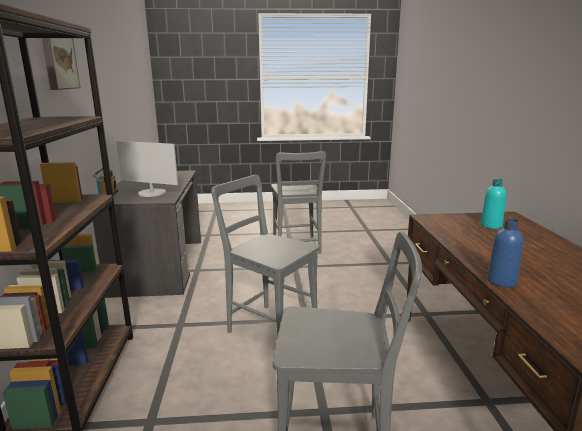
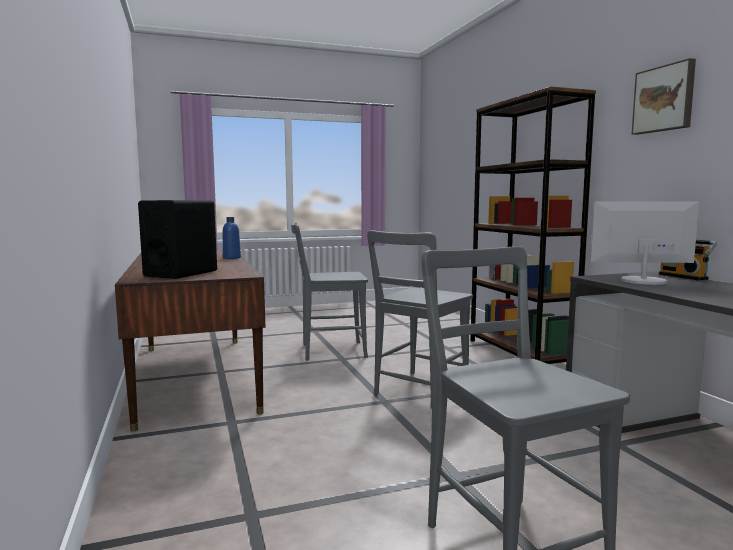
camera: 165 degrees right, 10 degrees down
(269, 327) = (419, 391): grey chair -> grey chair turned 105 degrees clockwise
(491, 225) = (181, 273): turquoise bottle -> black speaker

